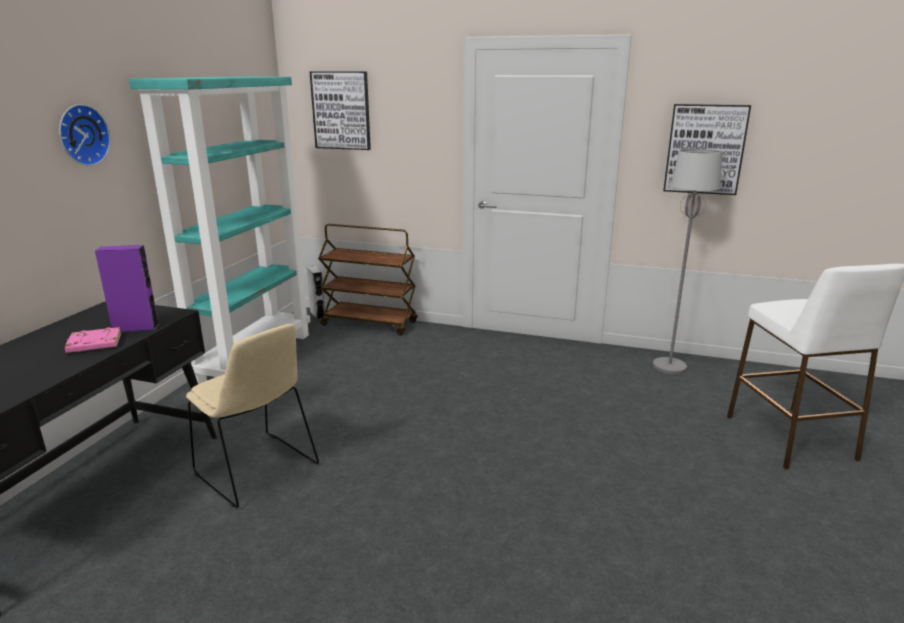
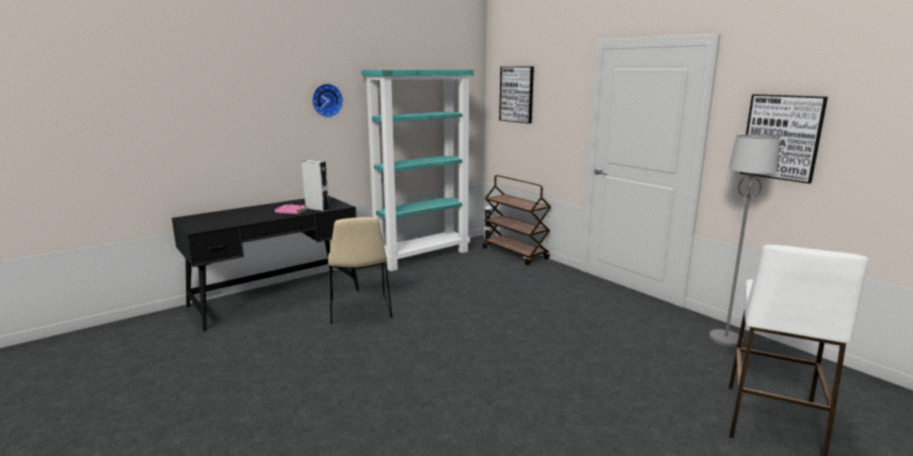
camera: 35 degrees right, 5 degrees down
(136, 328) = (317, 209): purple speaker -> grey speaker

